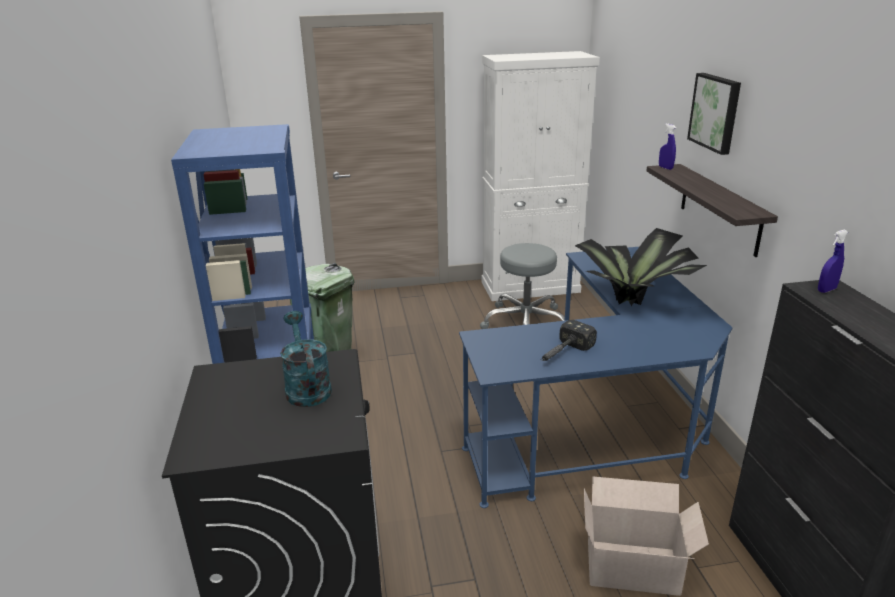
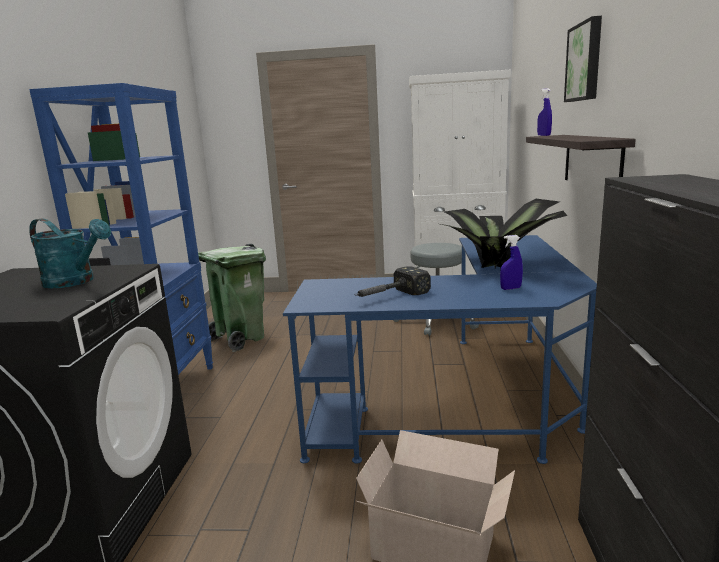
camera: 15 degrees right, 10 degrees down
(306, 387) = (75, 282): turquoise watering can -> turquoise watering can turned 120 degrees clockwise
(826, 290) = (661, 177): blue spray bottle -> blue spray bottle (510, 288)

